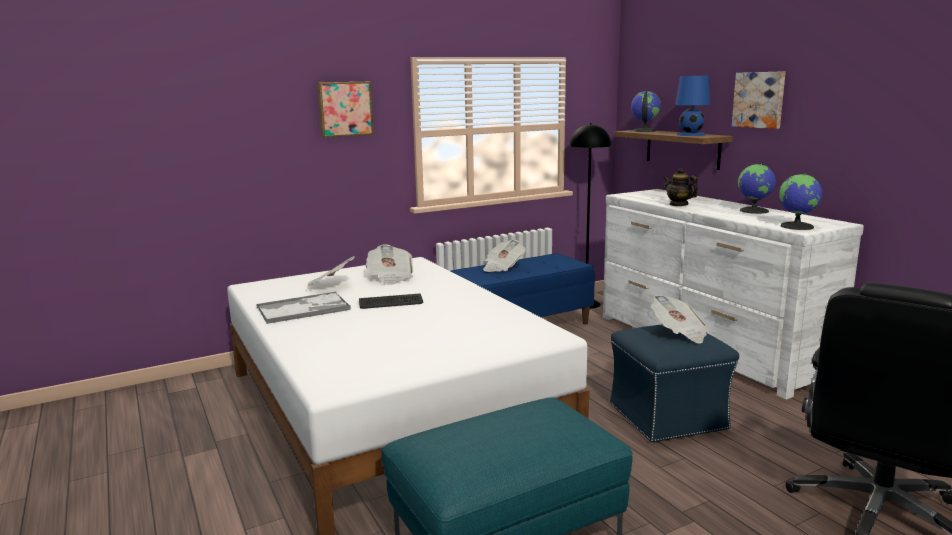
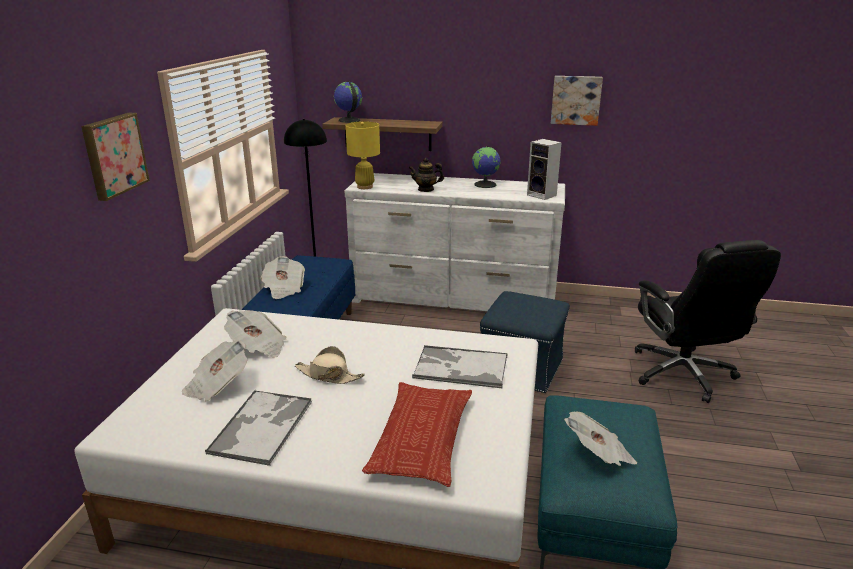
camera: 50 degrees left, 10 degrees up
(358, 349) = (422, 438): none -> pillow
(391, 302) = (329, 375): keyboard -> beige hat
(477, 330) = (460, 367): none -> tray
(628, 195) = (365, 187): none -> yellow table lamp
(679, 333) = (526, 303): newspaper -> newspaper (598, 455)
(690, 134) = (409, 123): blue table lamp -> none
(759, 100) = (467, 90): picture -> picture (576, 100)
(797, 226) = (543, 195): globe -> speaker

